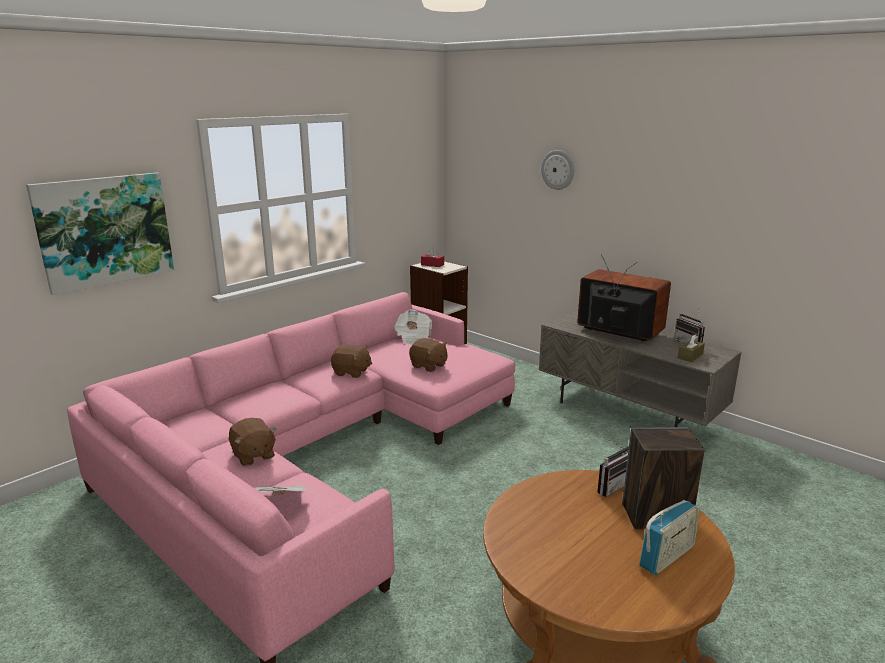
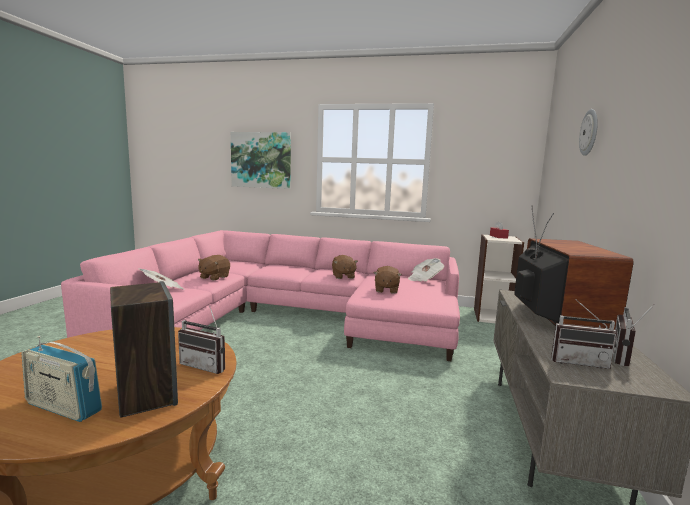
camera: 60 degrees right, 10 degrees down
(690, 356) = (578, 361): brown tissue box -> radio

